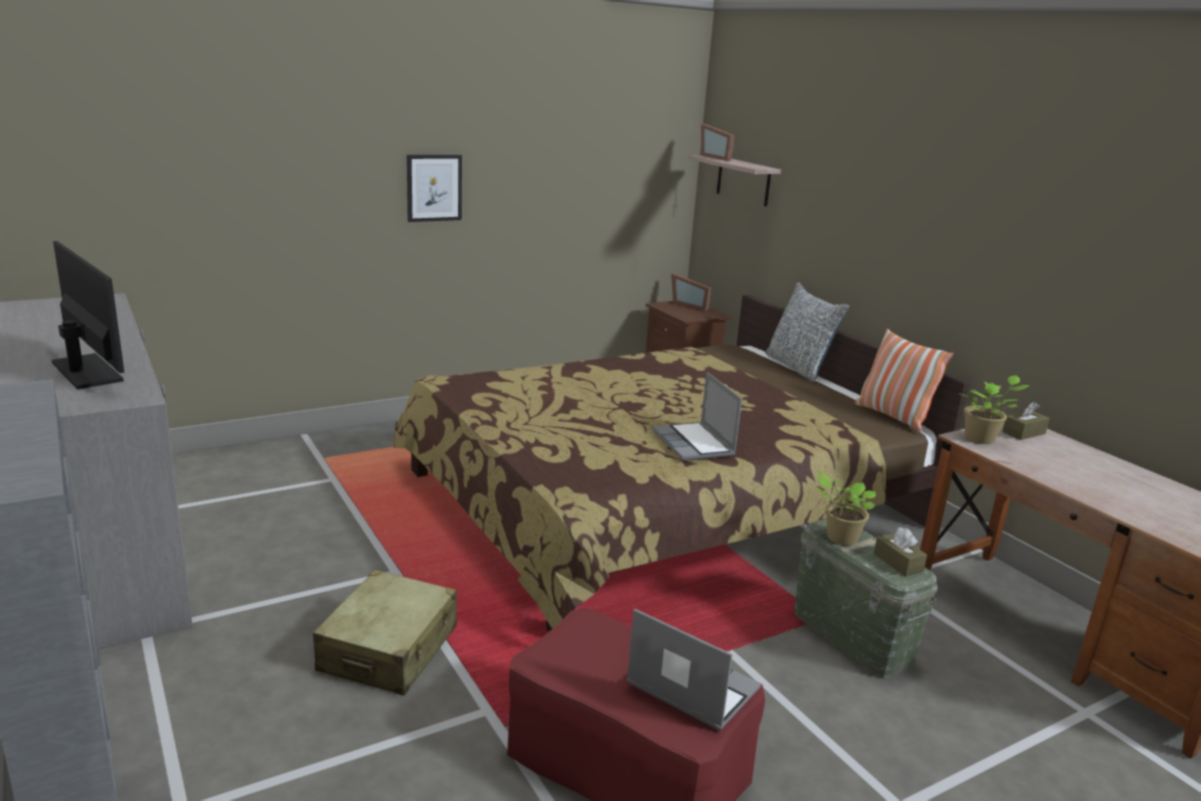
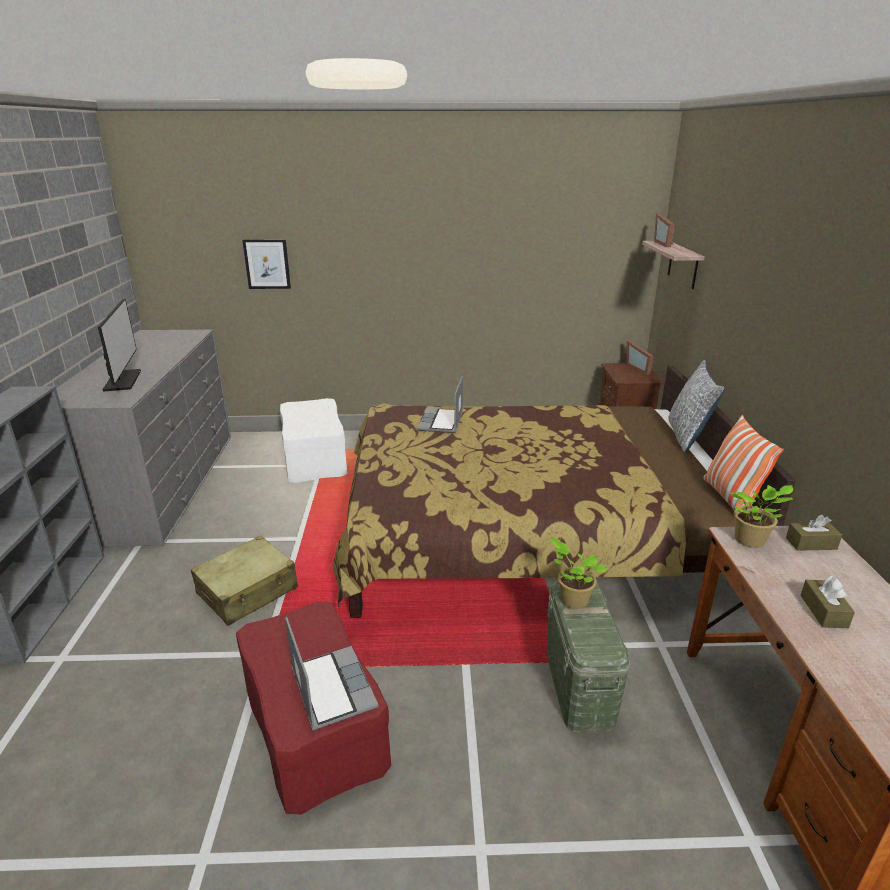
camera: 30 degrees right, 5 degrees up
(313, 472) = (314, 458): none -> white ottoman
(434, 188) = (422, 265): picture -> picture (267, 264)
(694, 444) = (505, 490): laptop -> laptop (441, 422)
(898, 563) = (601, 636): brown tissue box -> brown tissue box (823, 611)

